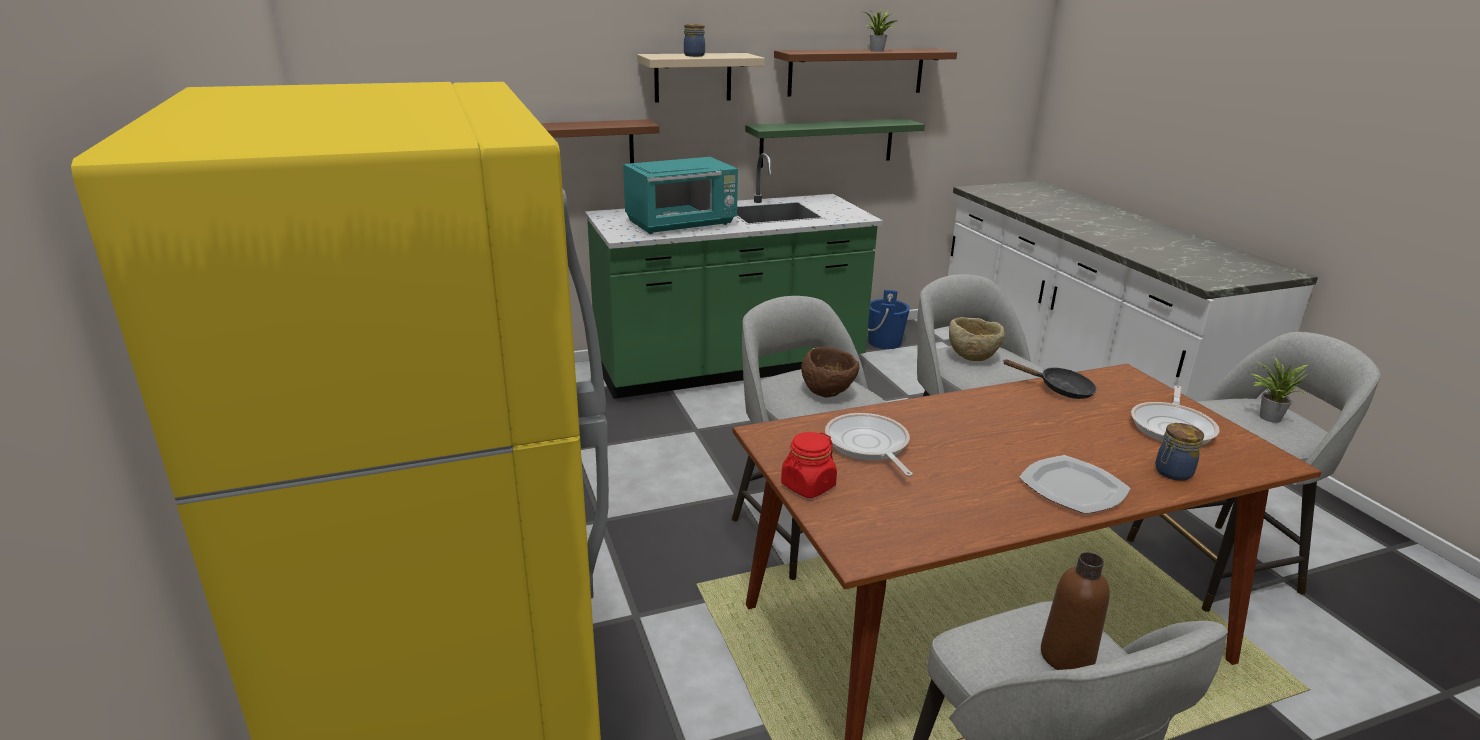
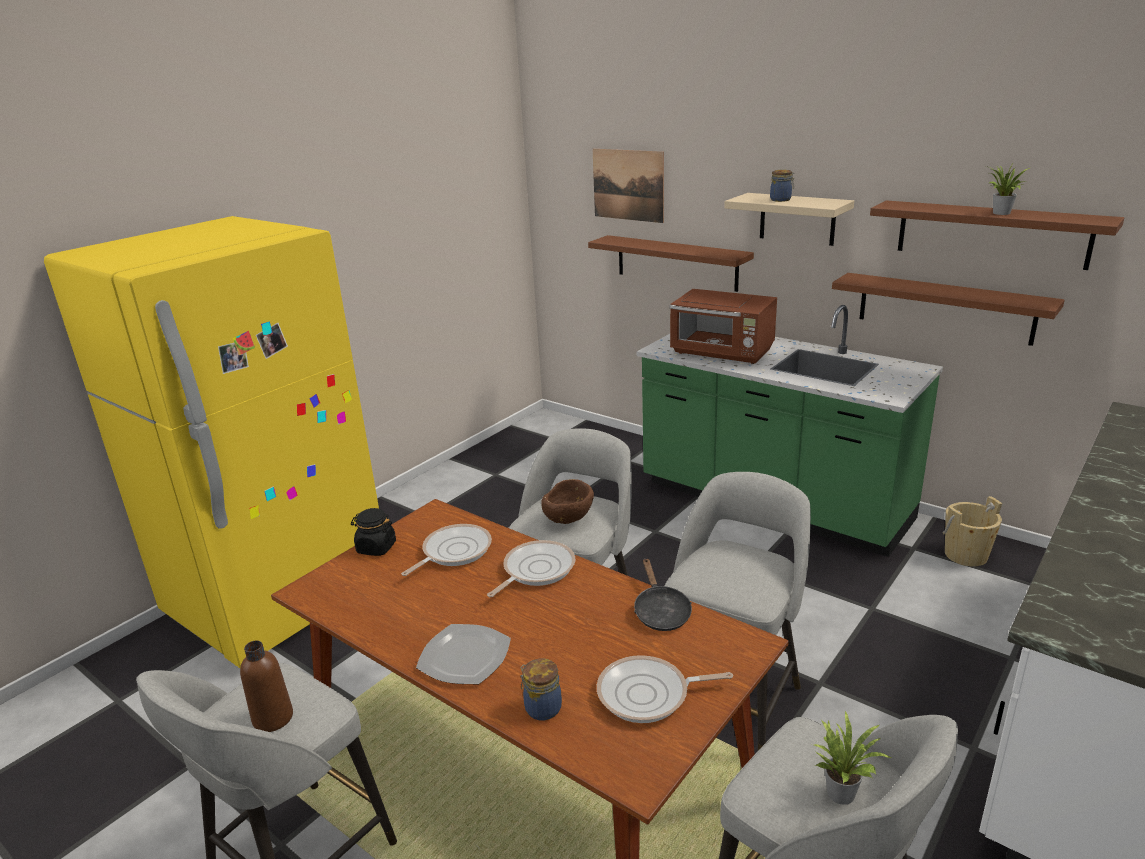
camera: 60 degrees right, 0 degrees up
(475, 57) = (628, 185): none -> picture
(682, 224) = (723, 353): turquoise microwave -> brown microwave
(808, 486) = (376, 548): red jar -> black jar
(827, 142) = (945, 308): green shelf -> brown shelf
(884, 342) = (966, 555): blue bucket -> beige bucket
(947, 417) = (535, 570): none -> frying pan
(972, 357) = (732, 561): beige bowl -> none

